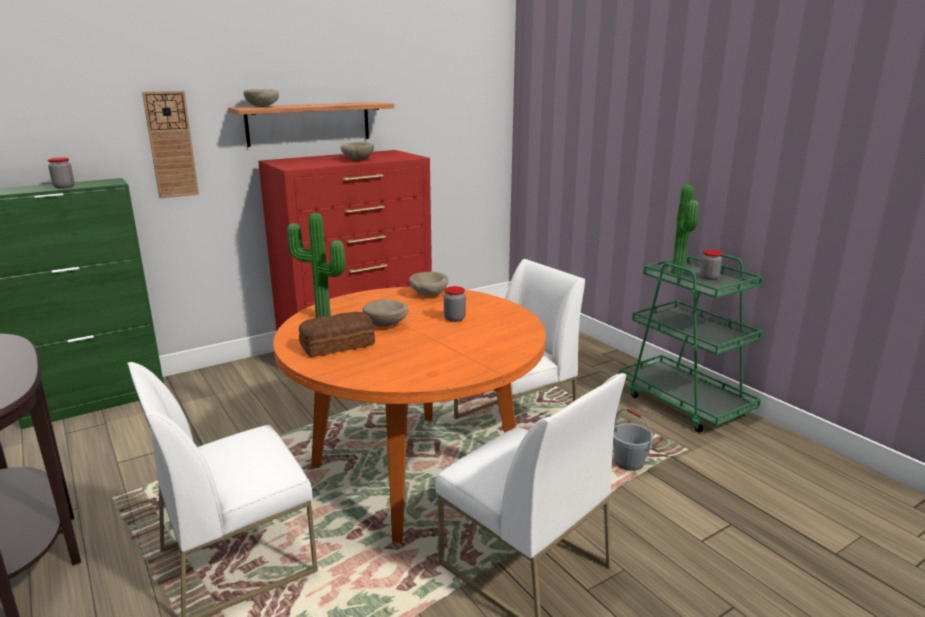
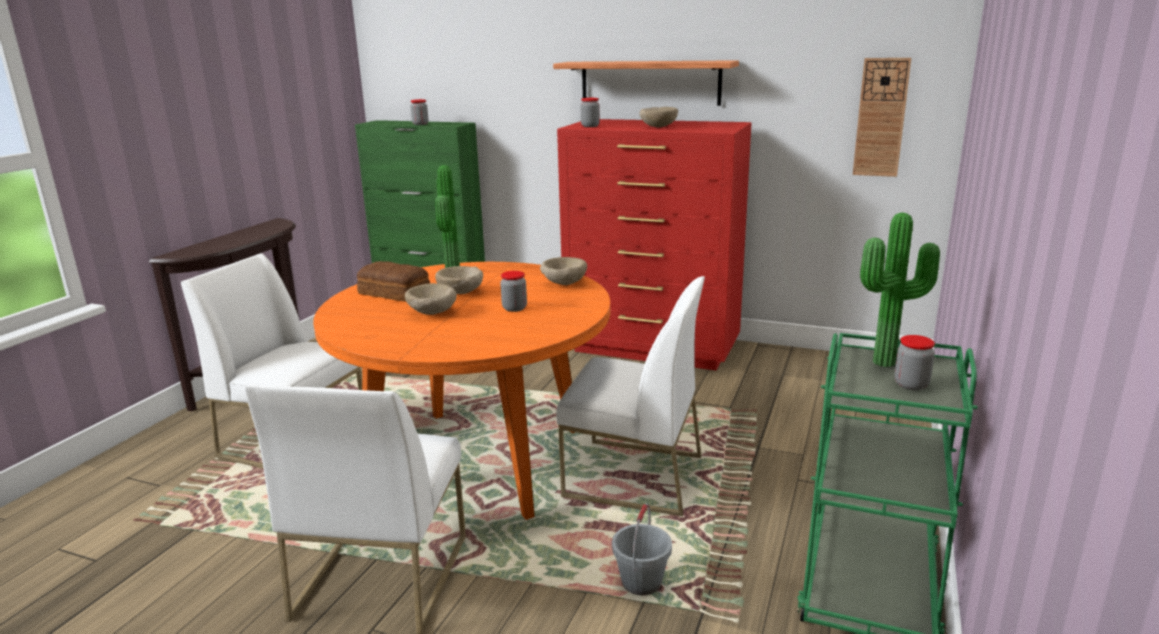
camera: 55 degrees right, 0 degrees up
(171, 145) = (517, 96): wall clock -> wall clock (881, 118)
(263, 107) = (586, 62): beige bowl -> beige bowl (431, 313)
(301, 165) = (590, 126): none -> jar

